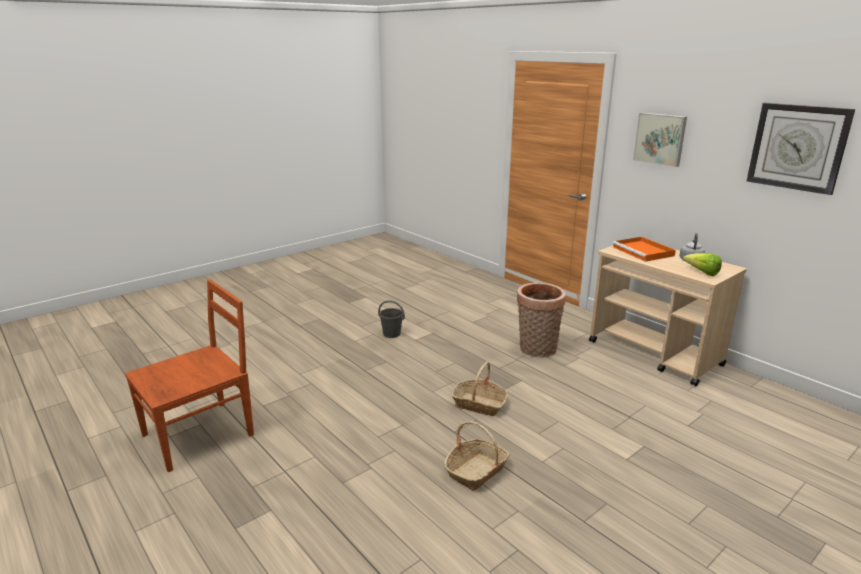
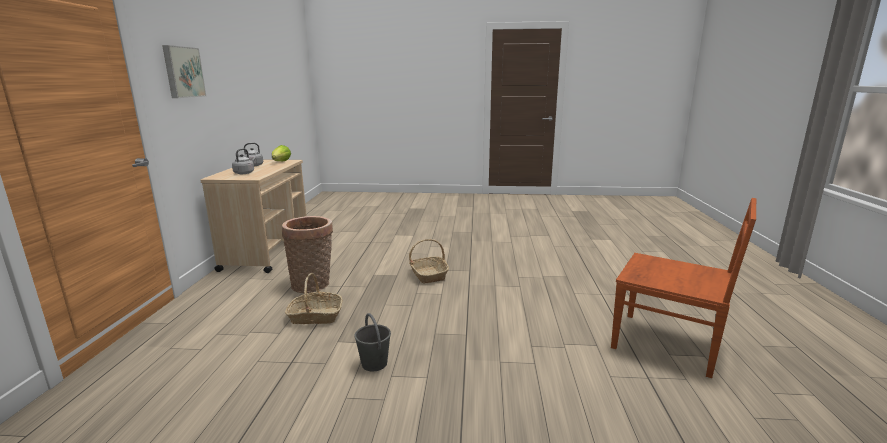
camera: 135 degrees left, 5 degrees down
(201, 434) = (668, 344): brown chair -> brown chair turned 150 degrees counterclockwise
(476, 471) = (487, 255): basket -> basket (315, 316)
(644, 252) = (245, 173): orange tray -> grey kettle
(797, 147) = (244, 67): wall clock -> none

